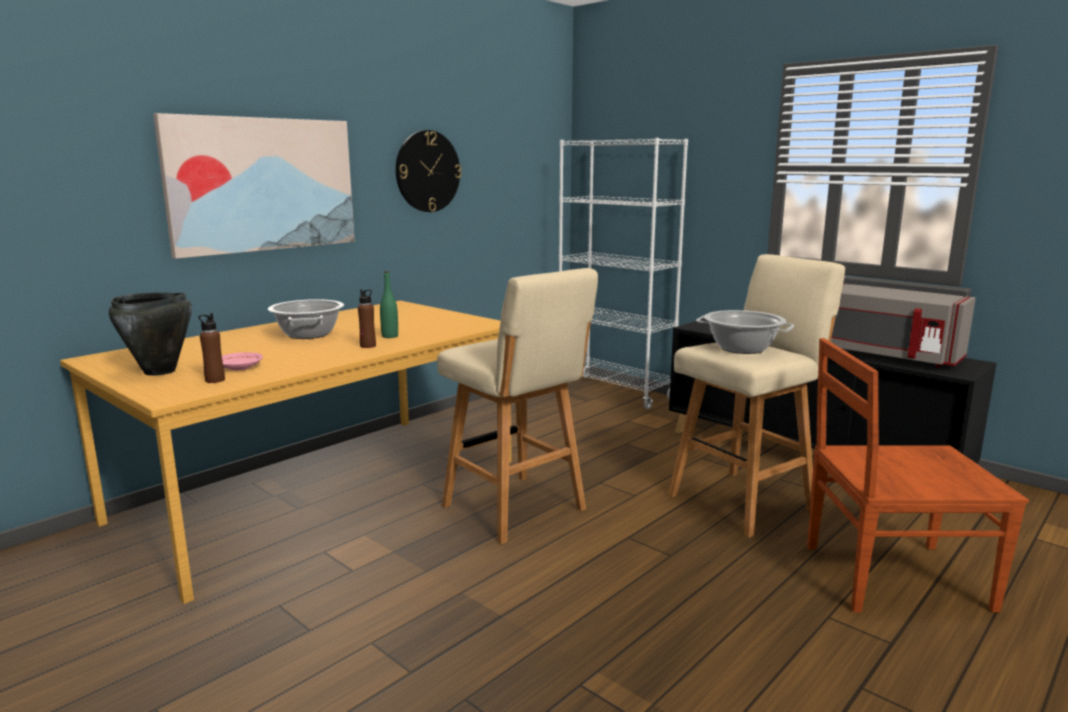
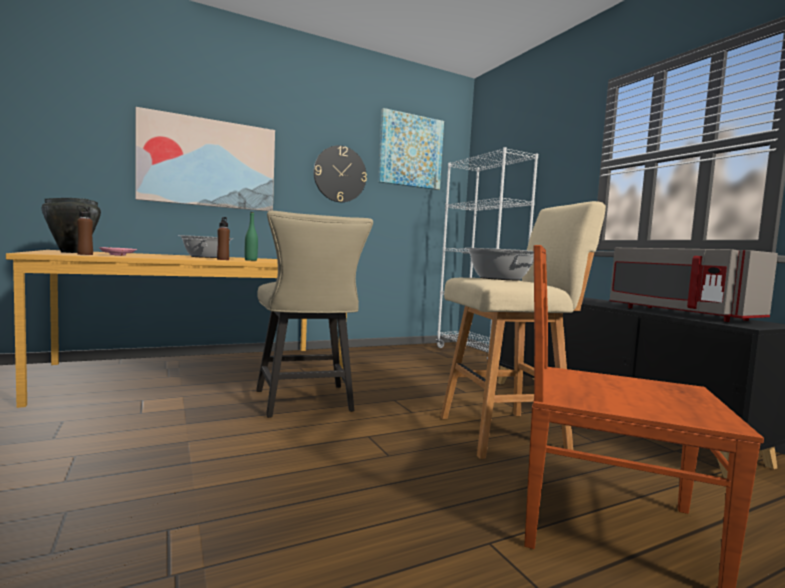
camera: 20 degrees right, 10 degrees down
(507, 123) = (410, 151): none -> picture
(516, 509) = (306, 403): beige stool -> beige chair

